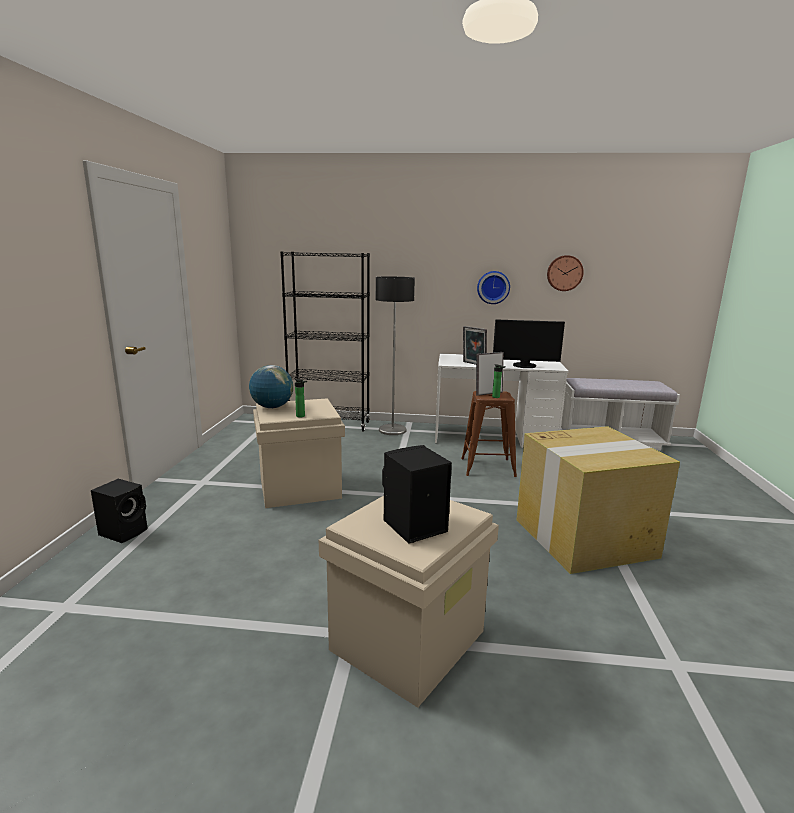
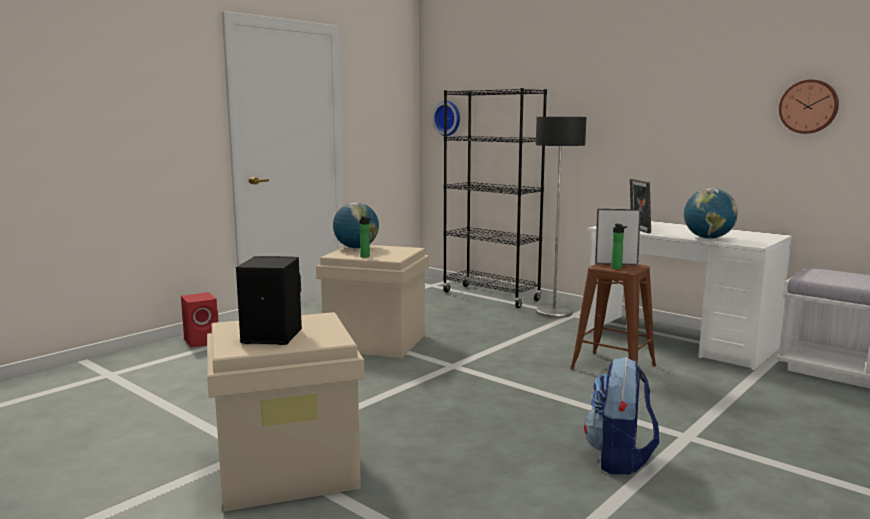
camera: 35 degrees right, 5 degrees down
(125, 531) = (203, 341): black speaker -> red speaker
(493, 287) = (700, 129): wall clock -> wall clock (448, 118)
(525, 366) = (708, 238): monitor -> globe
(585, 537) = (620, 459): cardboard box -> backpack

